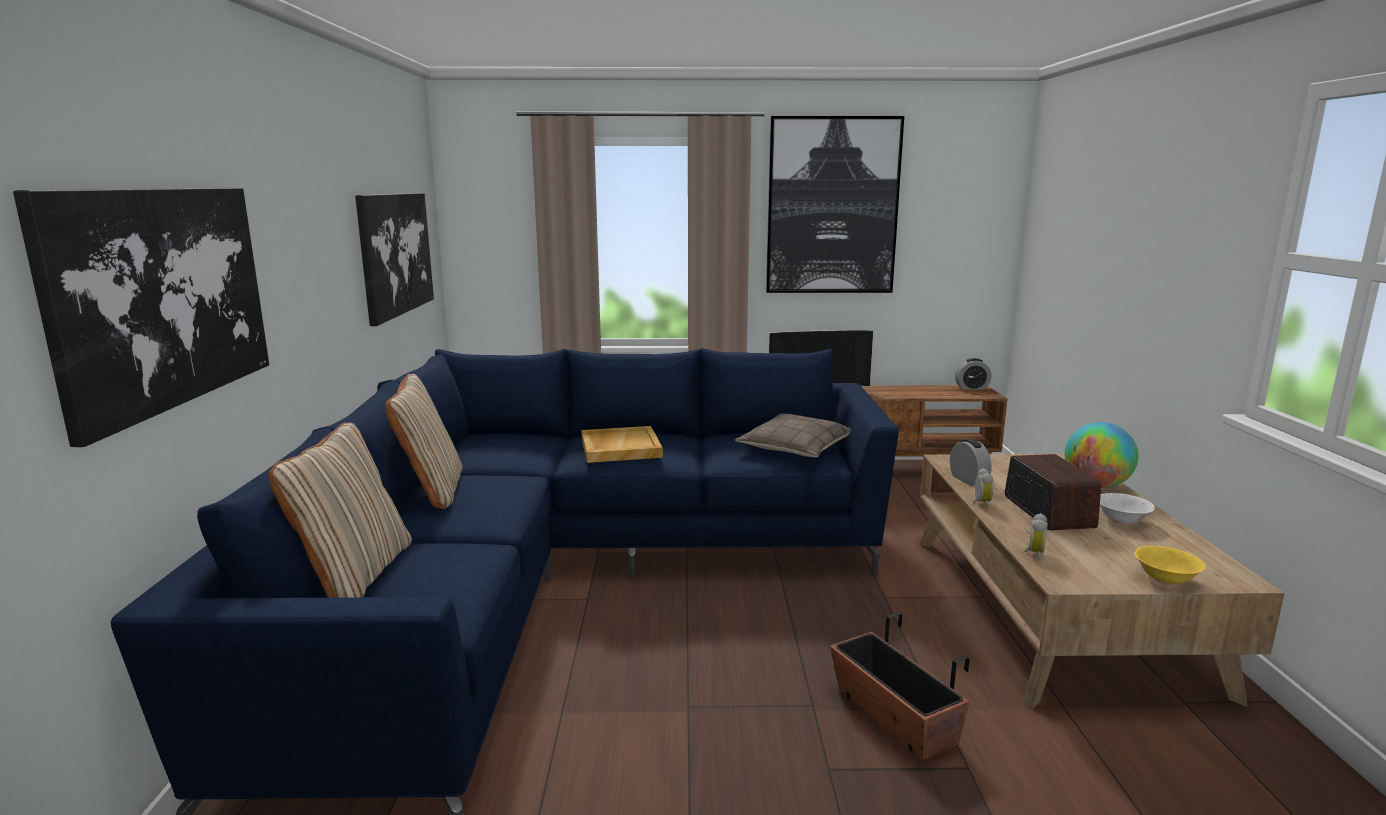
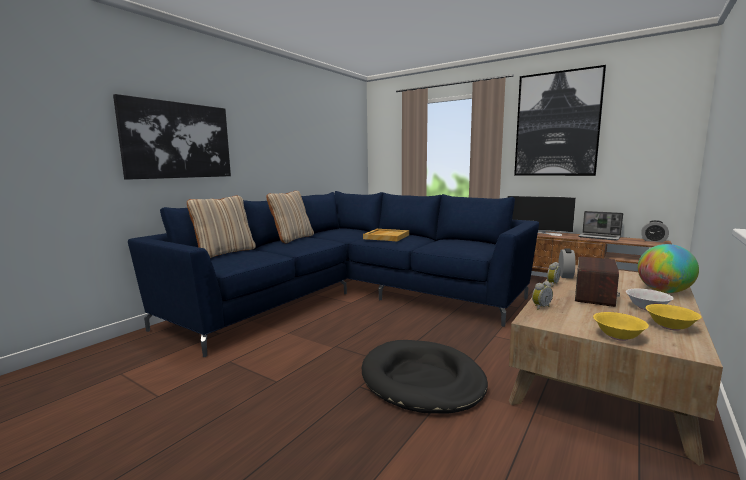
camera: 35 degrees right, 5 degrees down
(395, 253) = (329, 151): picture -> none
(794, 448) = (469, 246): pillow -> none
(894, 717) = (422, 380): planter -> black dog bed
(906, 390) = (600, 237): none -> laptop
(1179, 546) = (670, 327): none -> yellow bowl

